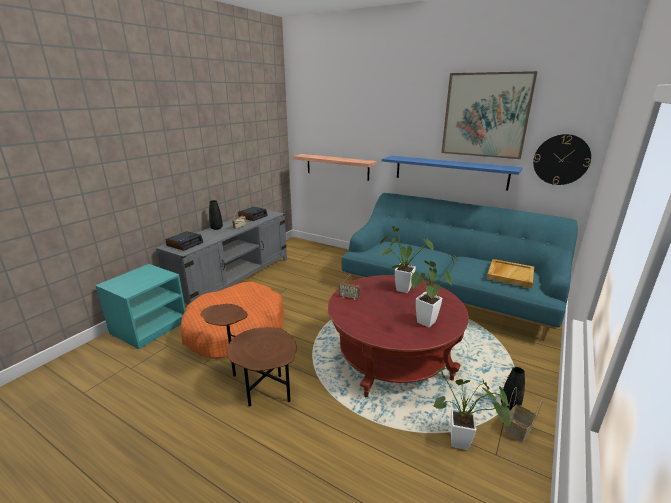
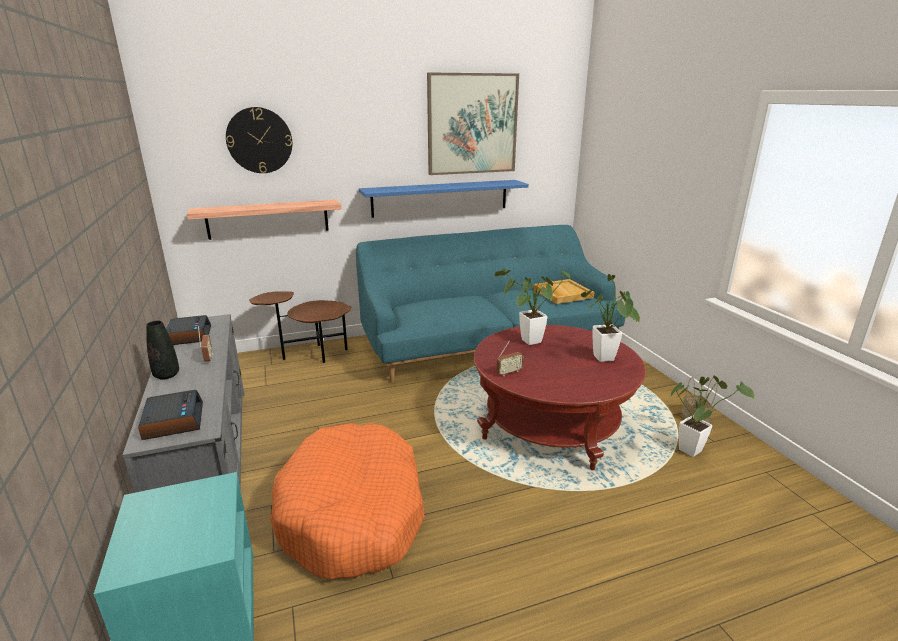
camera: 50 degrees left, 0 degrees up
(257, 386) = (500, 543): brown side table -> brown side table (312, 355)
(510, 405) = (666, 404): black vase -> none
(561, 159) = (547, 166): wall clock -> wall clock (259, 140)

